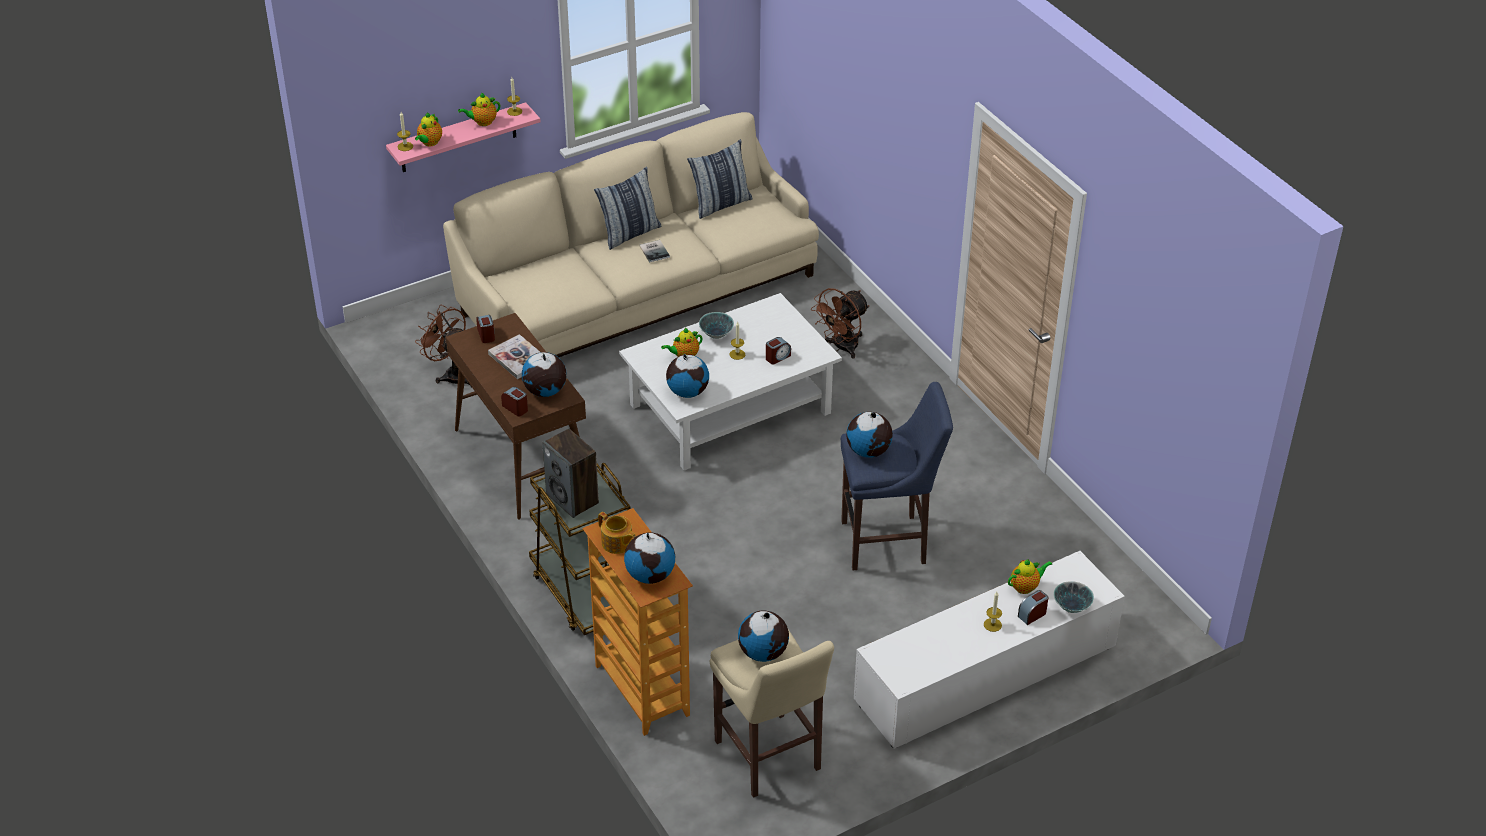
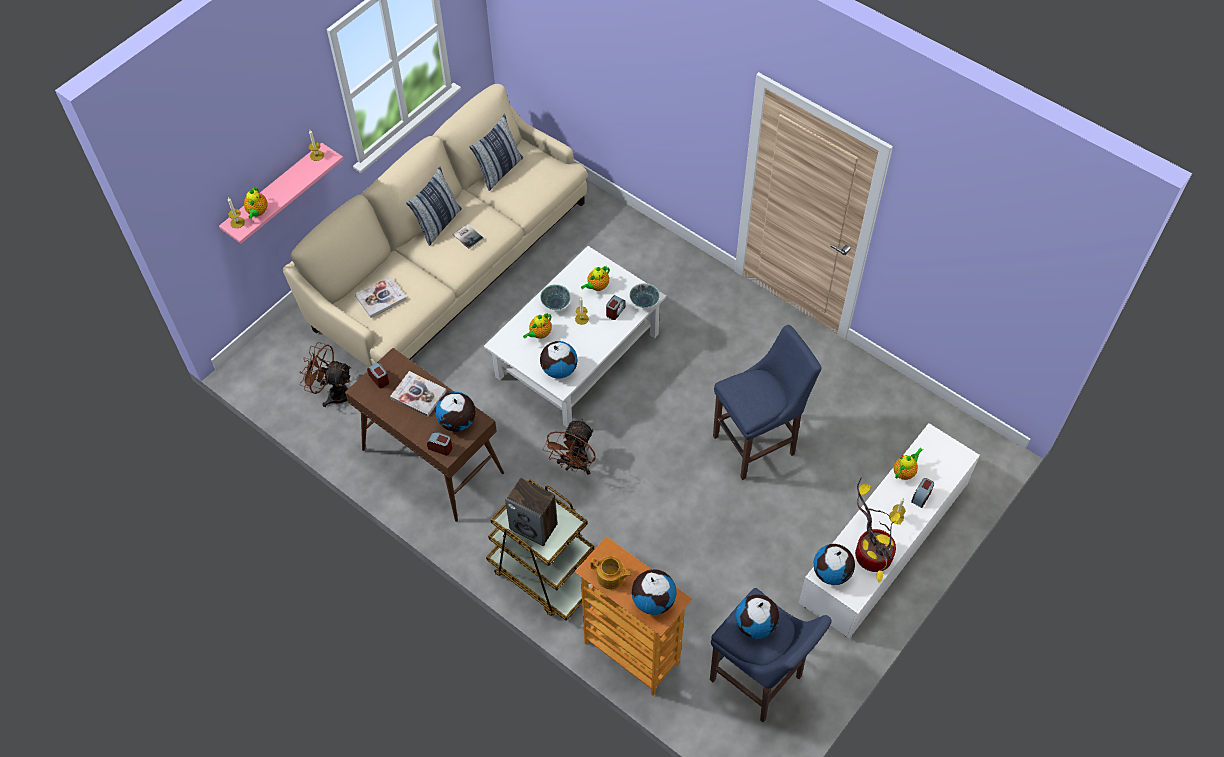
camera: 20 degrees left, 15 degrees up
(482, 122) = (294, 176): teapot -> teapot (597, 286)
(534, 281) = (381, 298): none -> book
(769, 759) = (759, 681): beige stool -> blue stool
(841, 348) = (638, 267): brown fan -> brown fan (574, 465)
(868, 451) = (746, 395): globe -> globe (832, 573)
(942, 649) = (870, 554): none -> potted plant
(1071, 608) = (947, 480): bowl -> bowl (644, 303)

